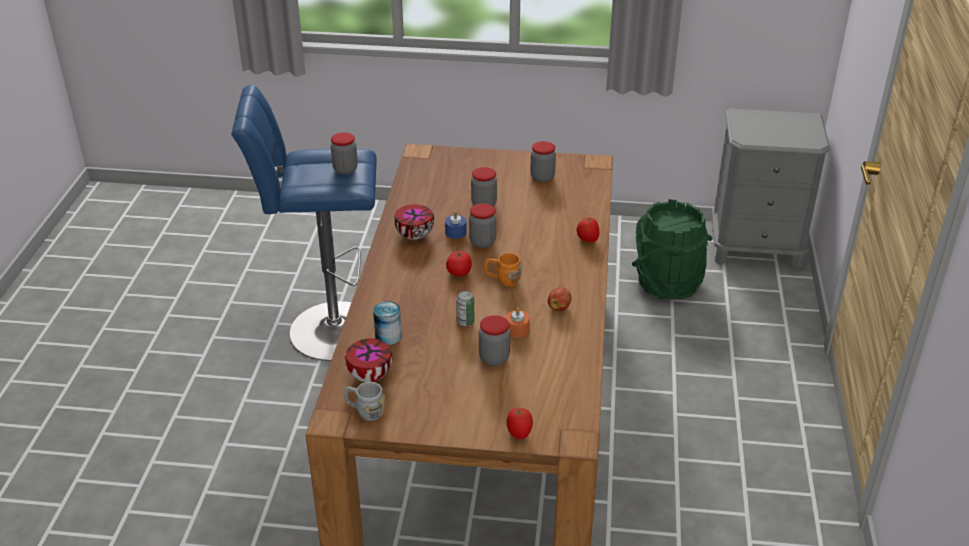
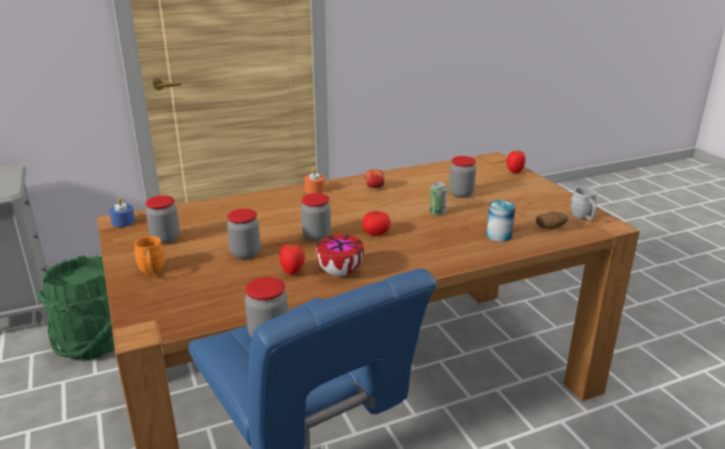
camera: 120 degrees left, 10 degrees down
(368, 375) = (550, 228): bowl -> potato
(455, 232) = (313, 253): blue candle -> blue candle (123, 222)
(502, 280) = (365, 213): orange mug -> orange mug (152, 272)
(517, 330) = (419, 194): orange candle -> orange candle (315, 190)
(587, 240) = (270, 196): tomato -> tomato (292, 271)

